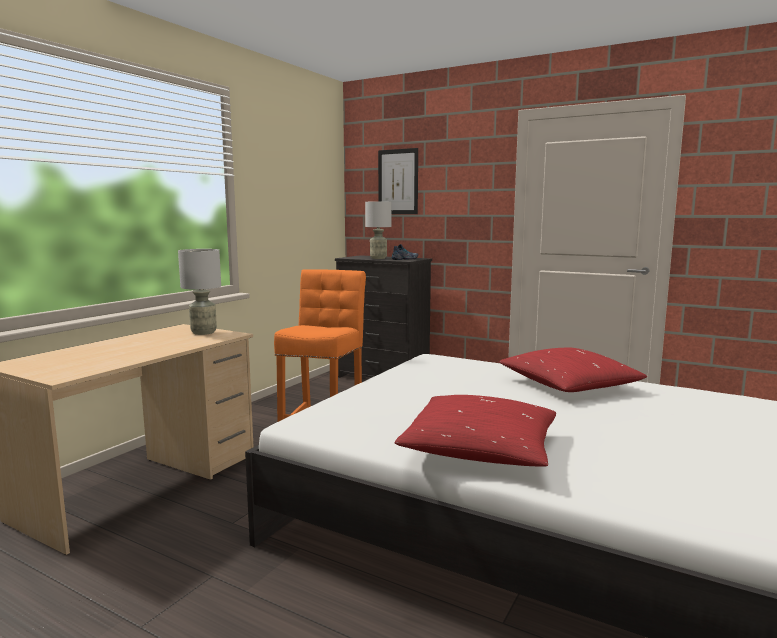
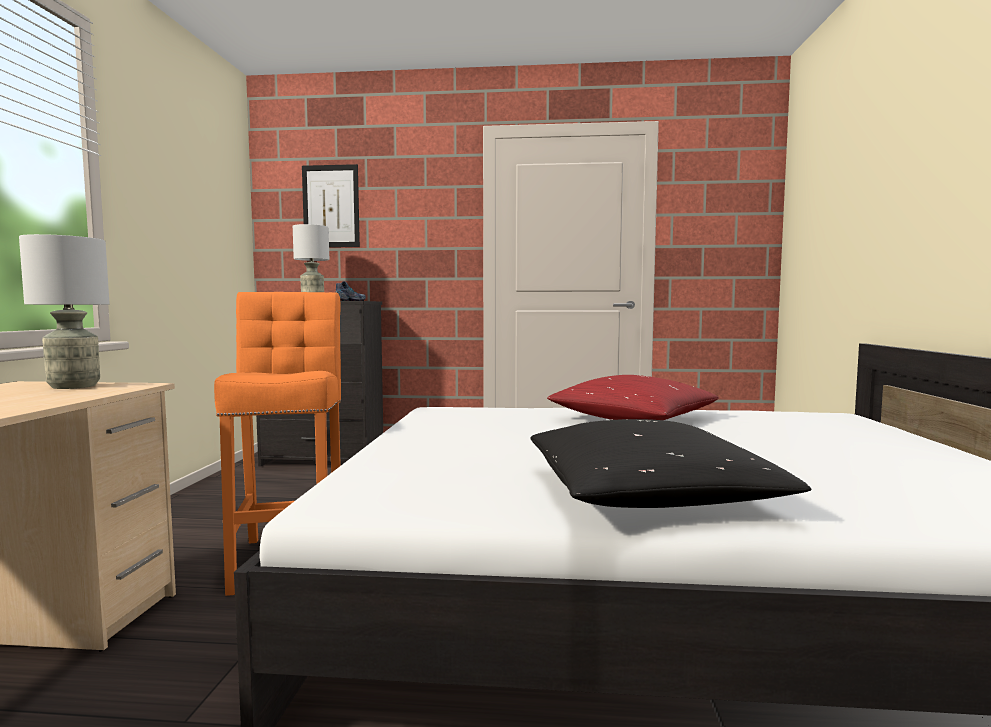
camera: 25 degrees left, 5 degrees down
(480, 449) = (648, 495): red pillow -> black pillow

